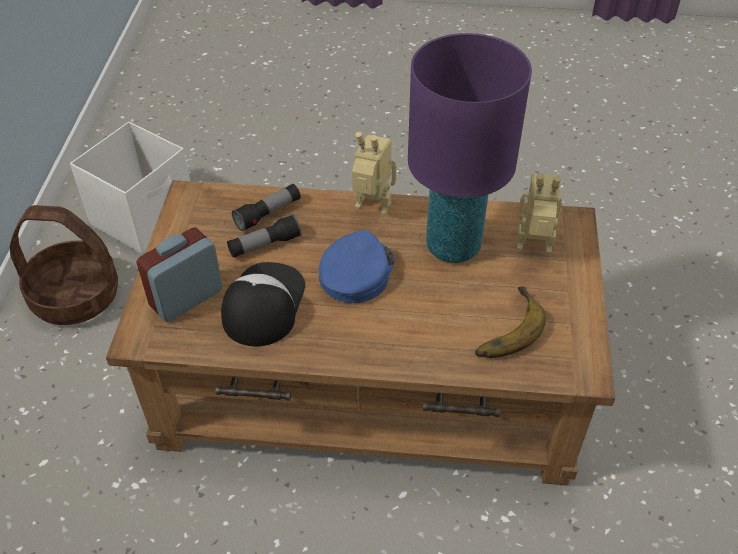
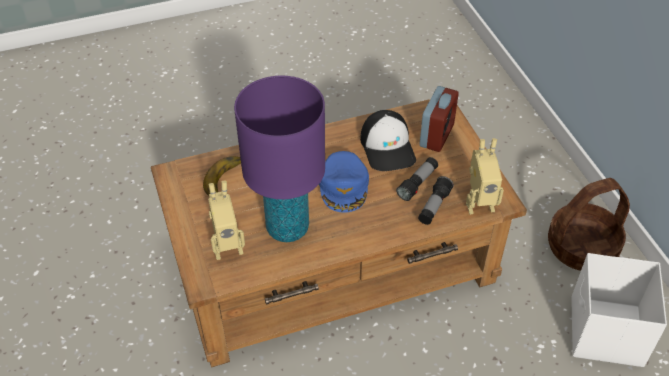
camera: 155 degrees right, 0 degrees up
(371, 209) = (363, 237): toy robot -> toy robot (479, 203)

